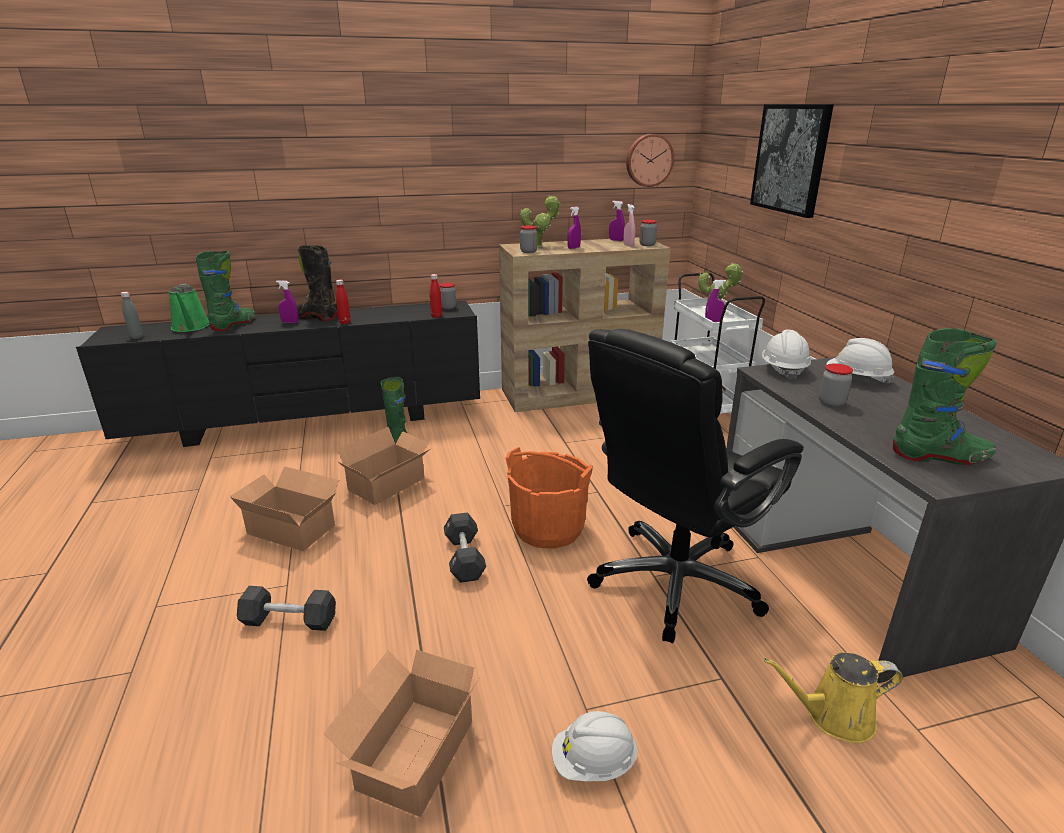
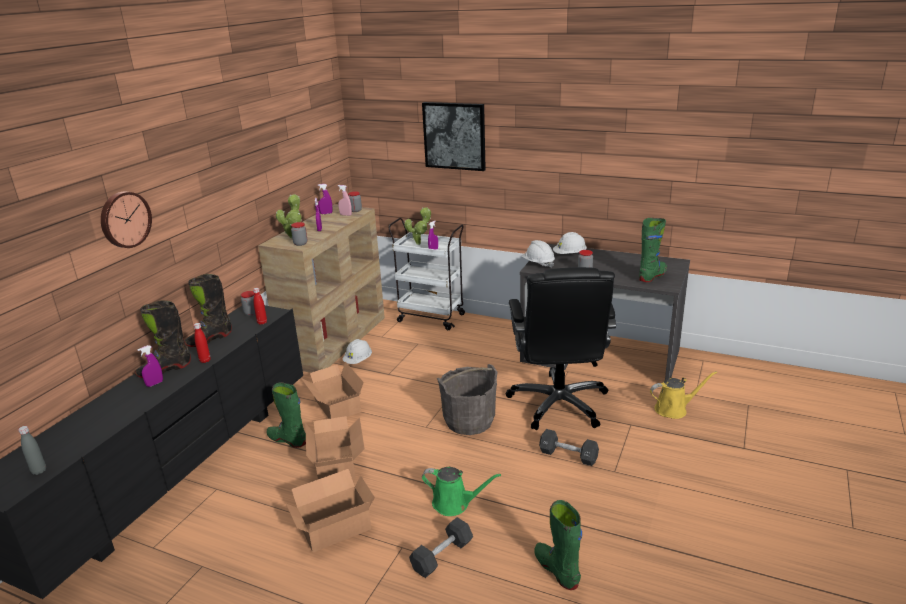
camera: 50 degrees left, 0 degrees up
(191, 327) = (67, 435): green watering can -> green watering can (454, 504)
(234, 325) = (107, 411): green boot -> green boot (557, 570)
(382, 312) = (209, 339): none -> black boot
(410, 755) = (595, 539): cardboard box -> cardboard box (336, 407)
(464, 558) = (460, 462): black dumbbell -> black dumbbell (568, 455)
(548, 528) = (469, 421): orange bucket -> grey bucket
(593, 763) = (646, 483): white hard hat -> white hard hat (358, 361)
(649, 160) = (325, 147): wall clock -> wall clock (124, 219)
(833, 716) = (674, 409): yellow watering can -> yellow watering can turned 135 degrees counterclockwise

